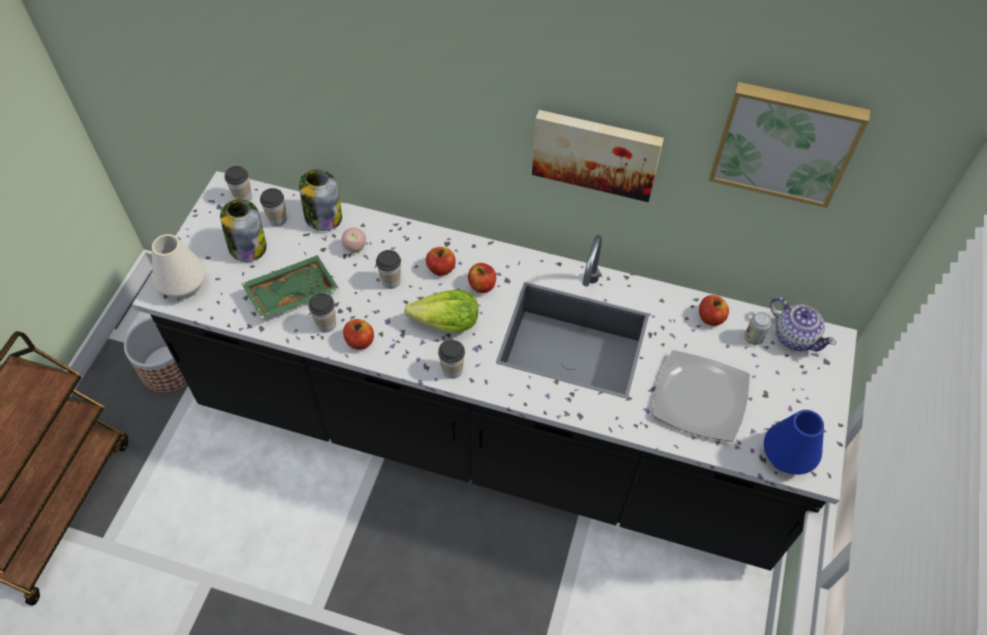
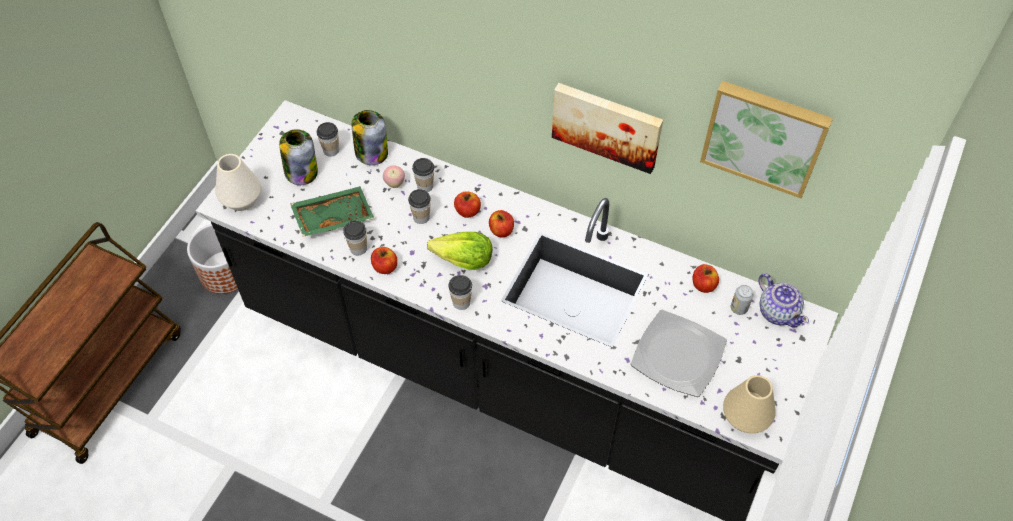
camera: 10 degrees right, 0 degrees up
(243, 197) = (304, 126): cup -> cup (425, 186)
(786, 456) = (745, 417): blue vase -> beige vase

